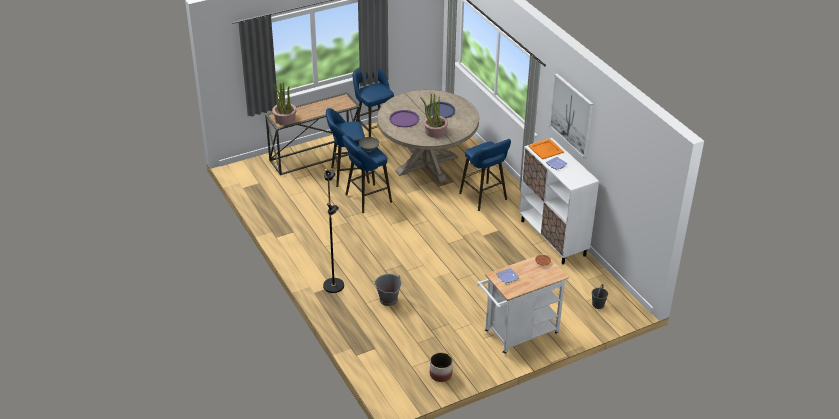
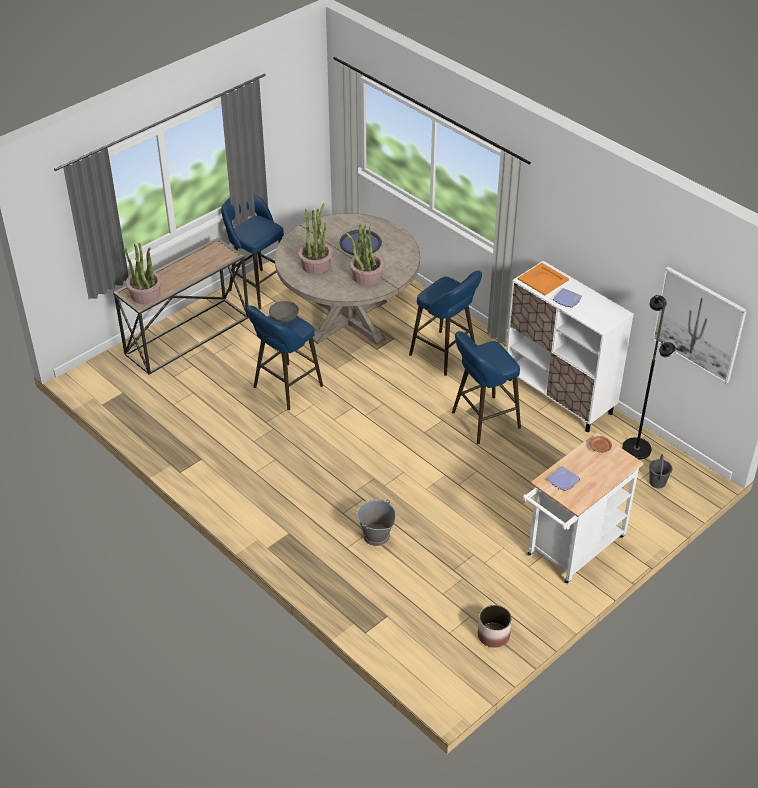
camera: 15 degrees left, 5 degrees up
(334, 285) = (291, 530): black floor lamp -> black floor lamp (637, 449)
(347, 175) = (245, 357): blue stool -> blue stool (482, 421)
(404, 119) = (316, 265): purple tray -> potted plant
(571, 115) = (577, 227): picture -> picture (698, 324)

